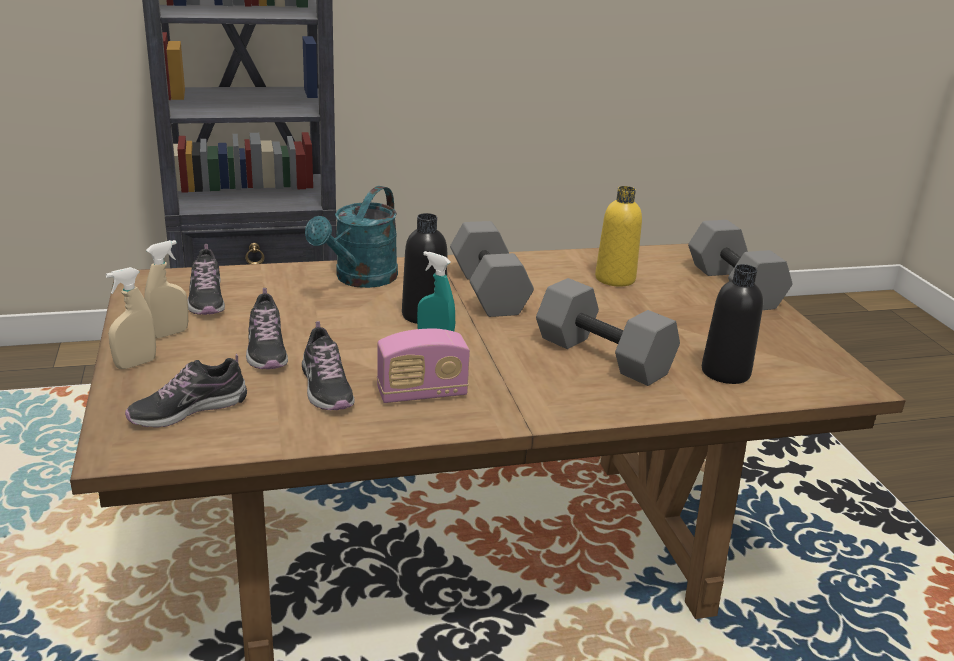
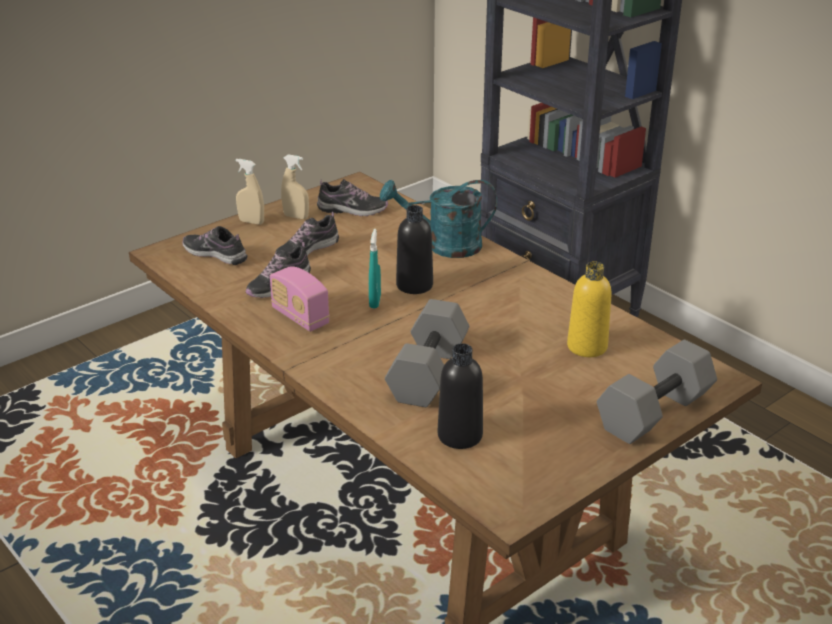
camera: 65 degrees right, 5 degrees up
(206, 299) = (352, 210): shoe -> shoe turned 135 degrees counterclockwise
(486, 290) = (487, 296): grey dumbbell -> none

